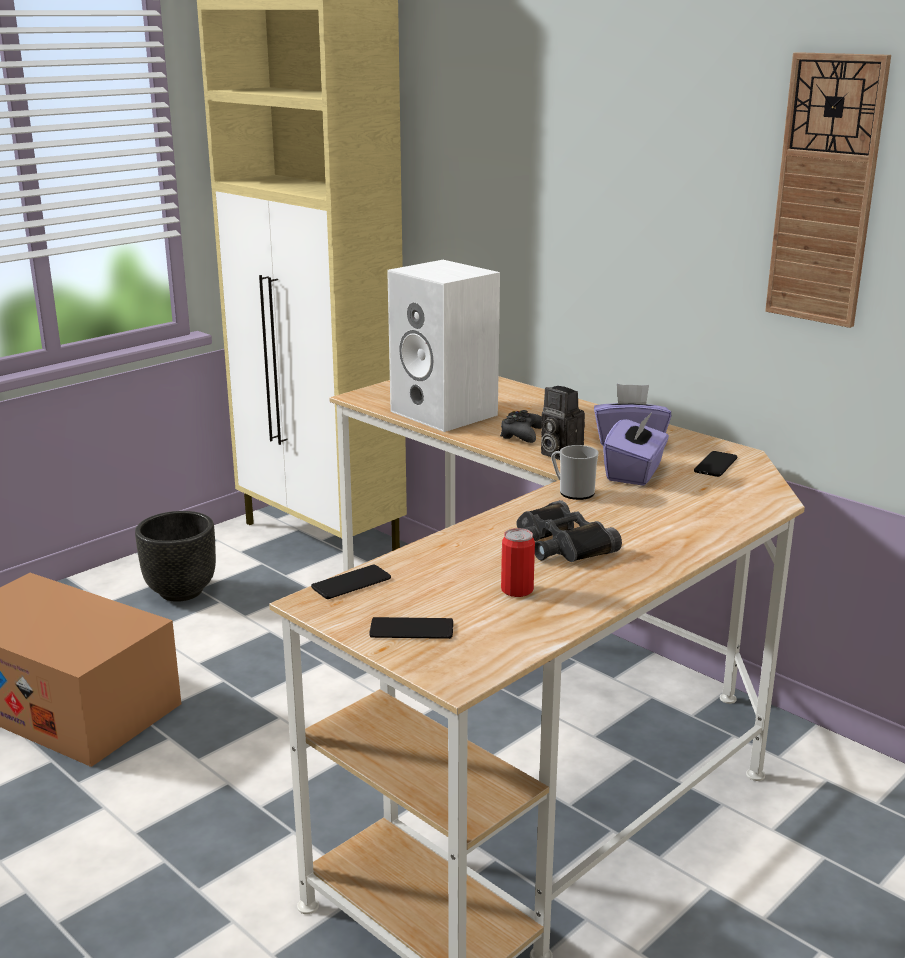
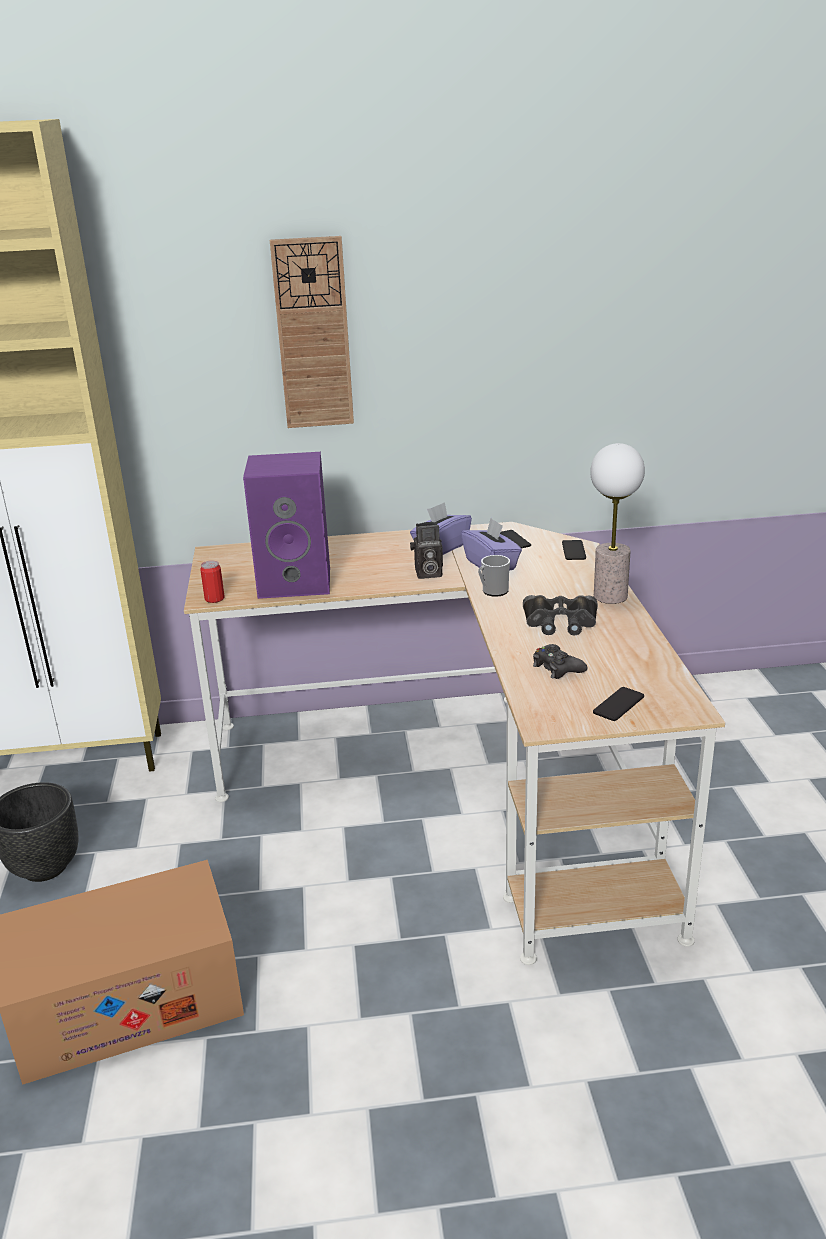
camera: 50 degrees left, 5 degrees up
(351, 583) = (531, 704): phone -> phone (573, 550)
(447, 413) = (297, 581): white speaker -> purple speaker
(517, 590) = (605, 656): can -> can (214, 599)
(522, 435) = (378, 572): black game controller -> black game controller (557, 668)
(672, 552) = (611, 596): none -> table lamp
(825, 191) = (530, 334): wall clock -> wall clock (313, 334)

